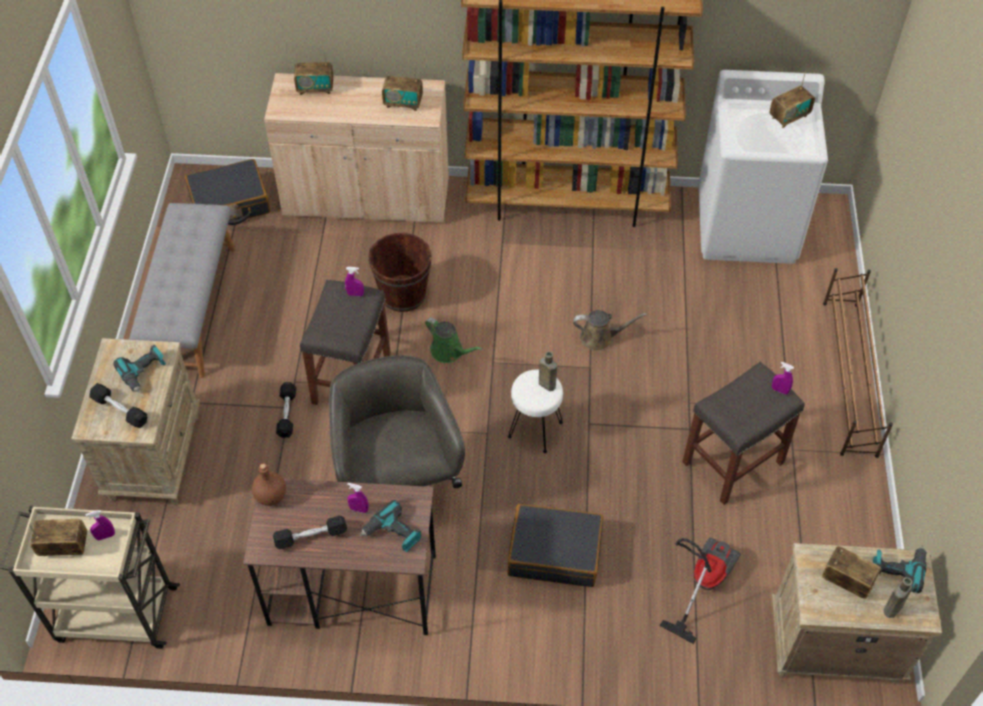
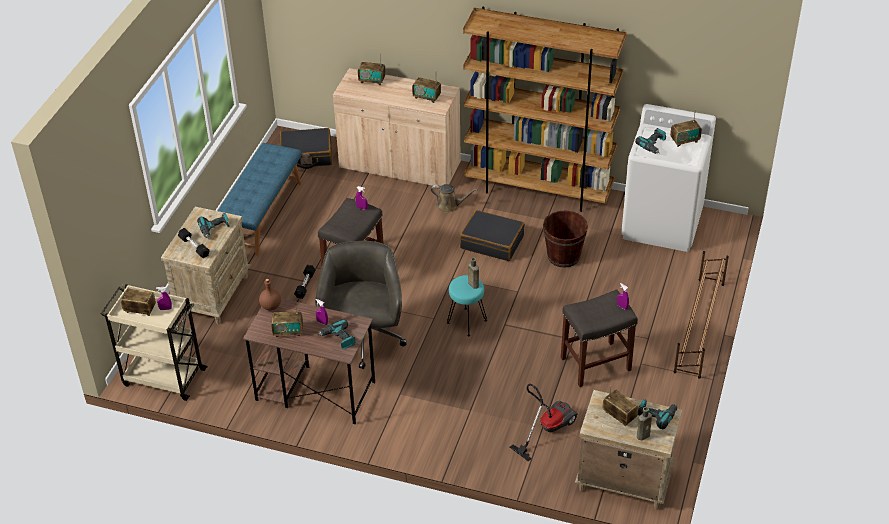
camera: 15 degrees right, 10 degrees down
(192, 308) = (262, 214): grey bench -> blue bench
(311, 537) = (288, 331): black dumbbell -> radio
(403, 294) = (405, 228): brown bucket -> brown bucket (563, 256)
(449, 352) = (424, 267): green watering can -> none
(535, 430) = (466, 322): white stool -> turquoise stool
(555, 552) = (454, 393): black suitcase -> black suitcase (492, 242)
(600, 338) = (531, 275): brown watering can -> brown watering can (450, 205)
(750, 131) = (653, 145): none -> power drill

